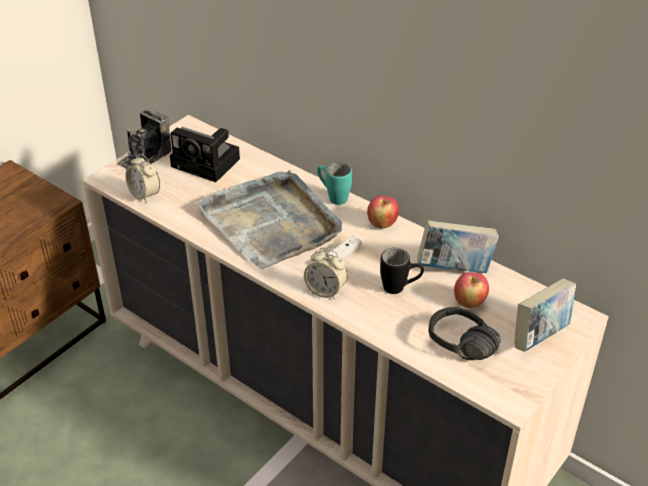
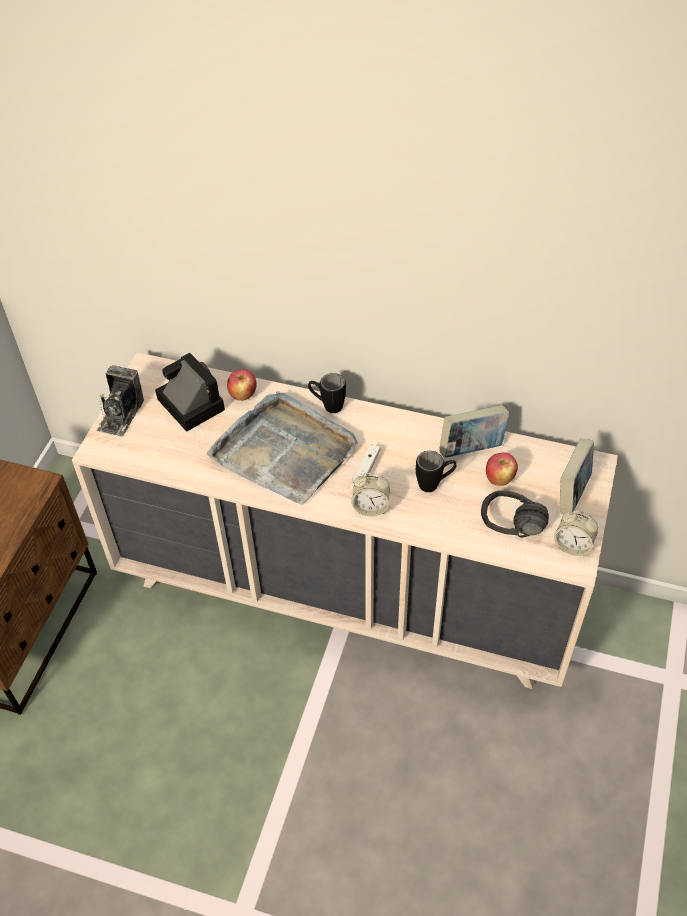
camera: 20 degrees left, 10 degrees up
(145, 194) = (145, 457): alarm clock -> alarm clock (572, 546)
(208, 163) = (188, 403): camera -> camera turned 135 degrees counterclockwise
(333, 197) = (327, 405): turquoise mug -> black mug
(382, 224) = (386, 421): apple -> apple (243, 395)

